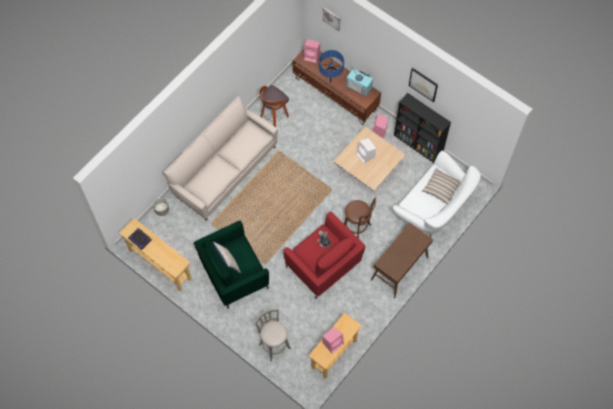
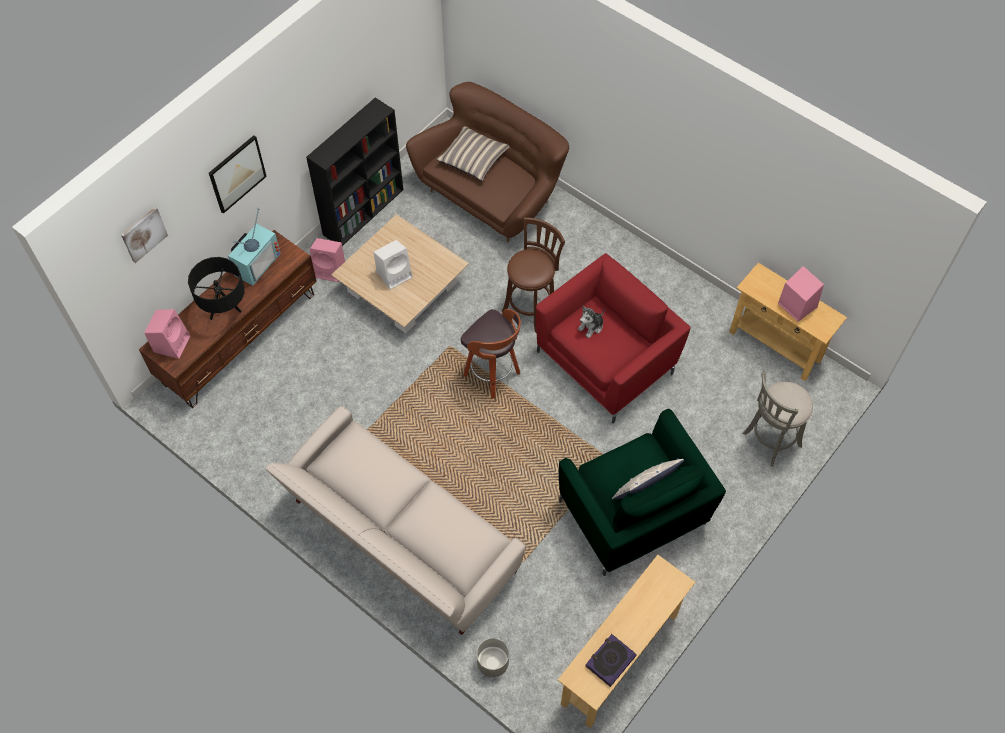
camera: 90 degrees left, 5 degrees down
(274, 117) = (281, 447): stool -> stool (493, 375)
(331, 76) = (225, 311): blue table lamp -> black table lamp
(399, 269) = (608, 247): brown console table -> none
(423, 84) = (315, 103): picture -> picture (237, 174)
(434, 208) = (491, 194): white sofa -> brown sofa

